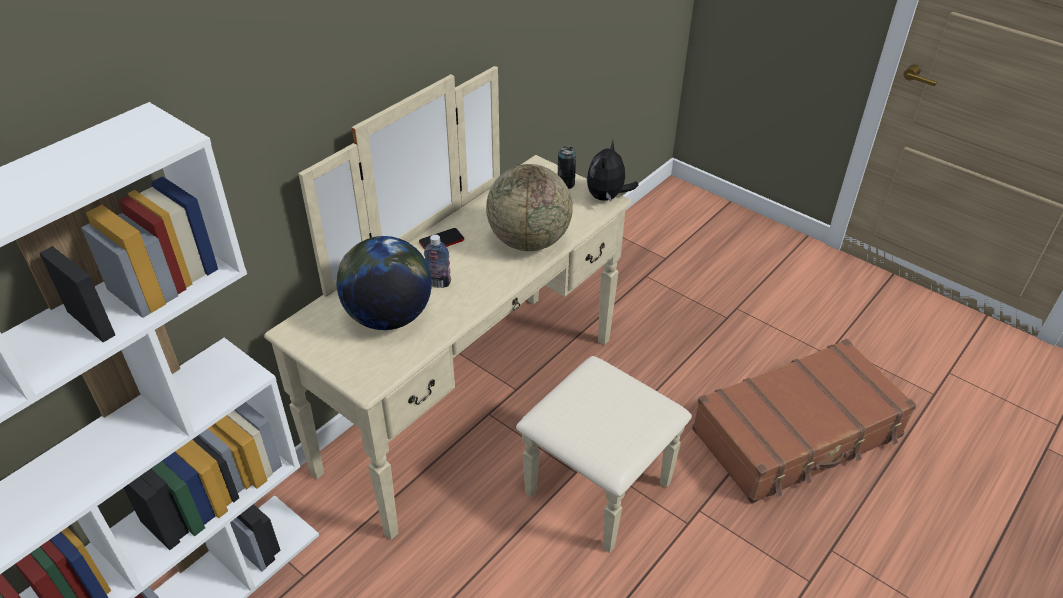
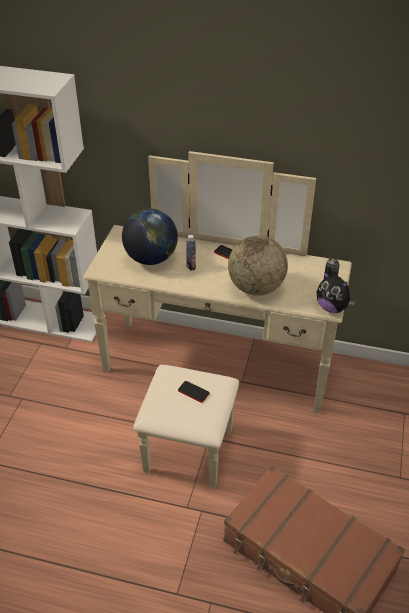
camera: 65 degrees right, 0 degrees up
(601, 401) = (193, 392): none -> phone
(607, 197) = (332, 308): plush toy -> plush toy turned 135 degrees counterclockwise

